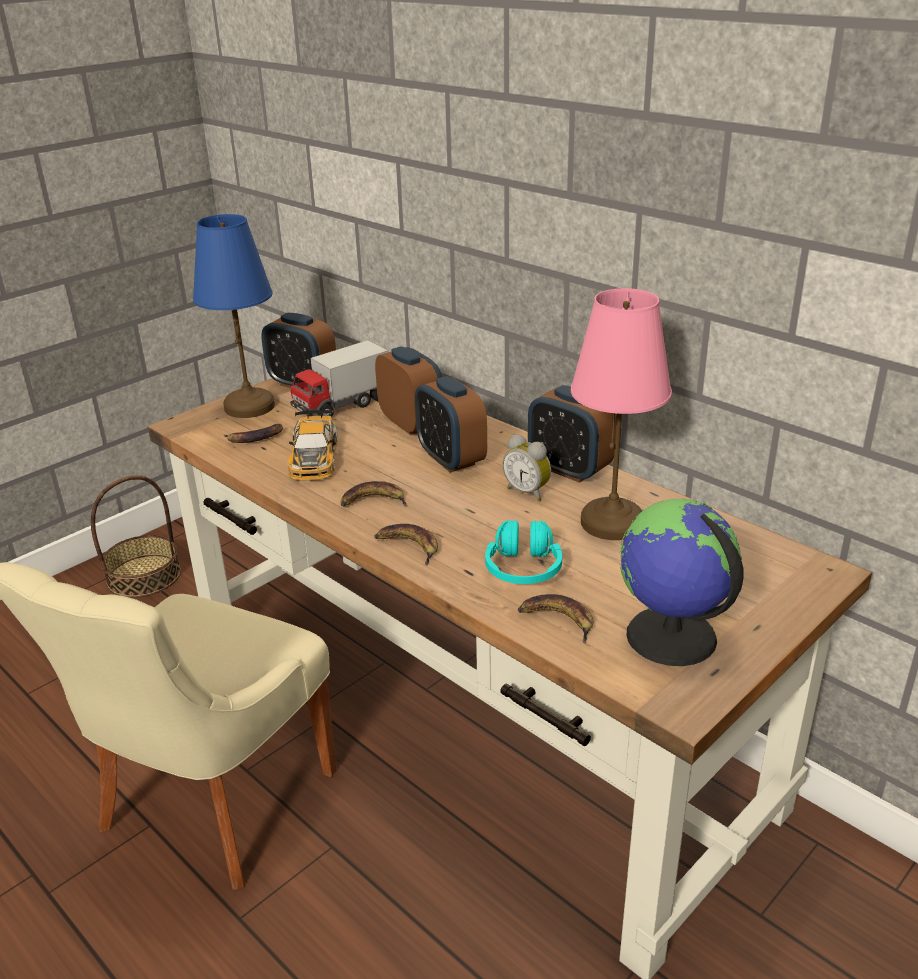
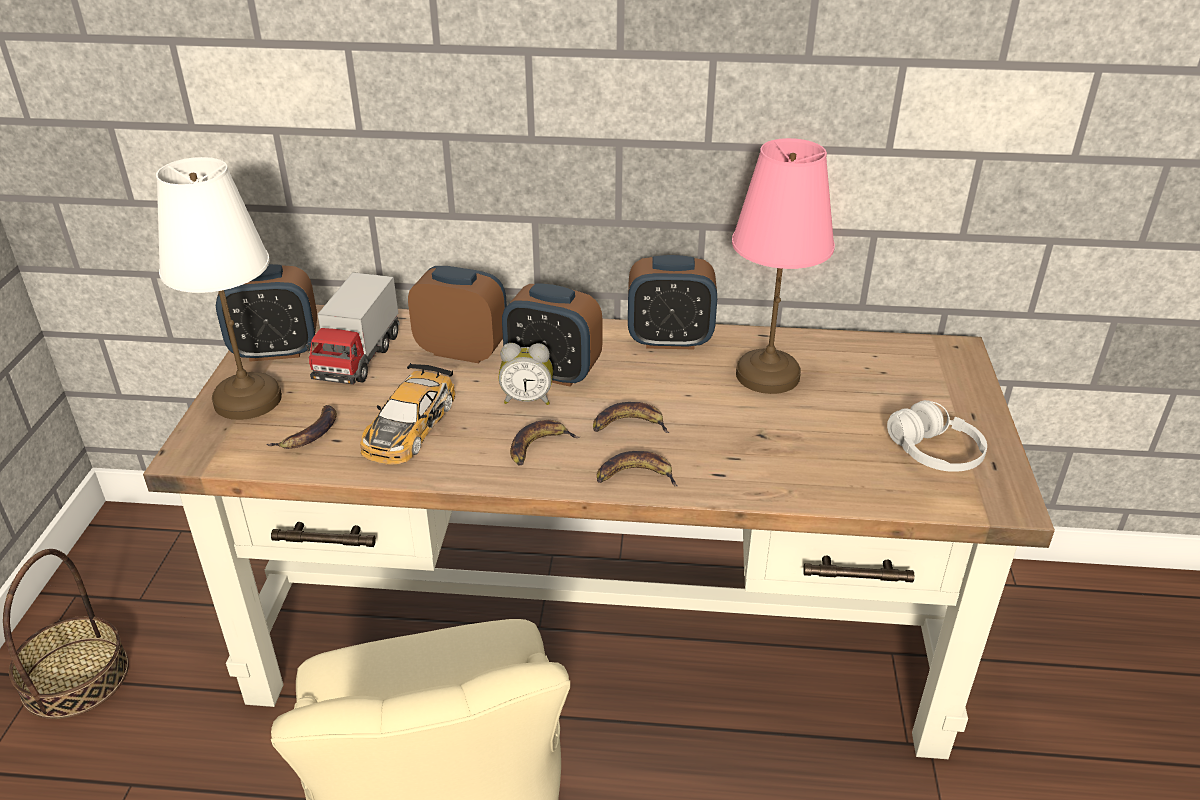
camera: 40 degrees left, 5 degrees up
(249, 406) = (246, 399): blue table lamp -> white table lamp
(314, 456) = (409, 426): toy car -> toy car turned 60 degrees clockwise
(523, 568) = (757, 449): turquoise headphones -> none
(528, 492) = (664, 376): alarm clock -> alarm clock (527, 399)
(557, 620) = (842, 481): banana -> banana (628, 425)
(670, 637) = (934, 453): globe -> white headphones

